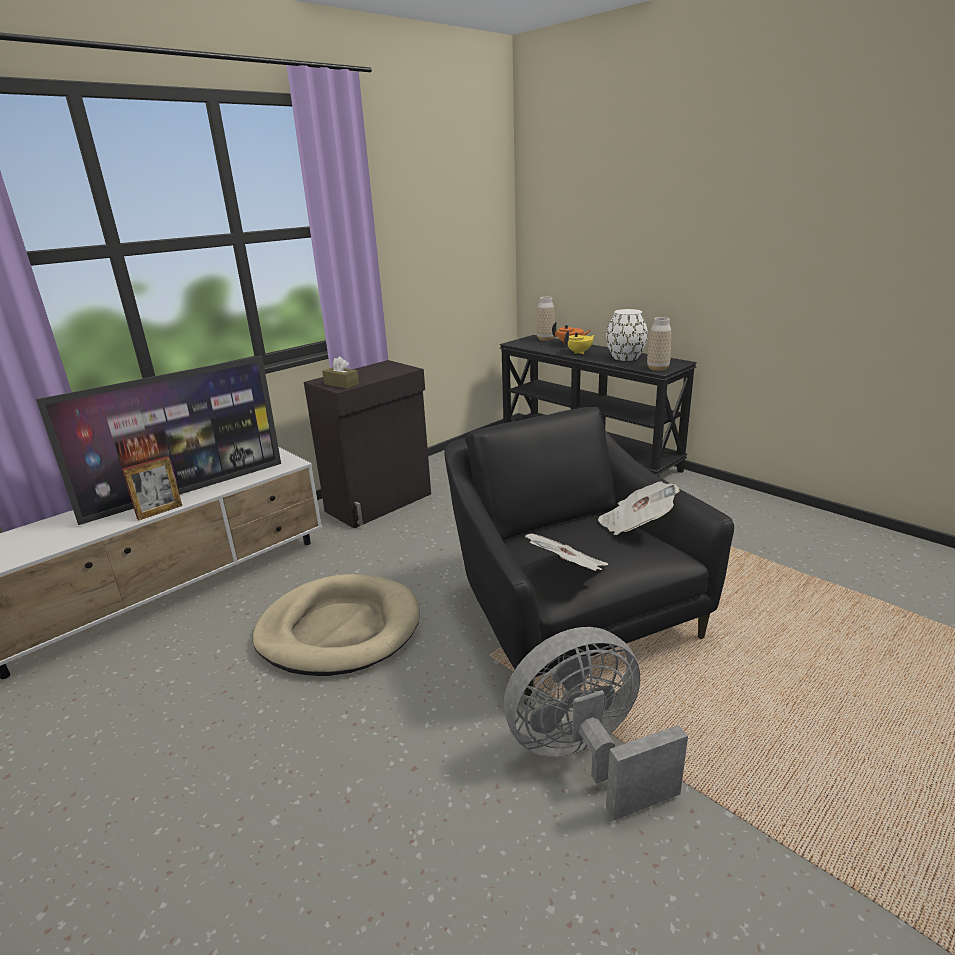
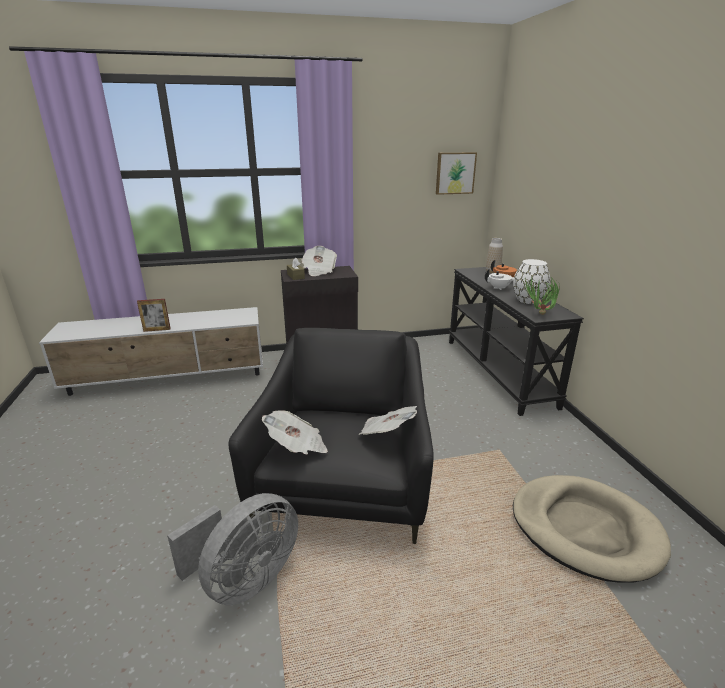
camera: 30 degrees right, 0 degrees up
(188, 491) = (183, 322): television -> none
(339, 629) = (215, 432): beige dog bed -> beige dog bed (585, 529)
(360, 372) = (319, 271): none -> newspaper
(478, 222) = (455, 173): none -> picture
(579, 352) = (499, 288): yellow teapot -> white teapot
(585, 758) = (245, 580): grey fan -> grey fan turned 120 degrees clockwise
(657, 368) = (538, 315): vase -> potted plant

